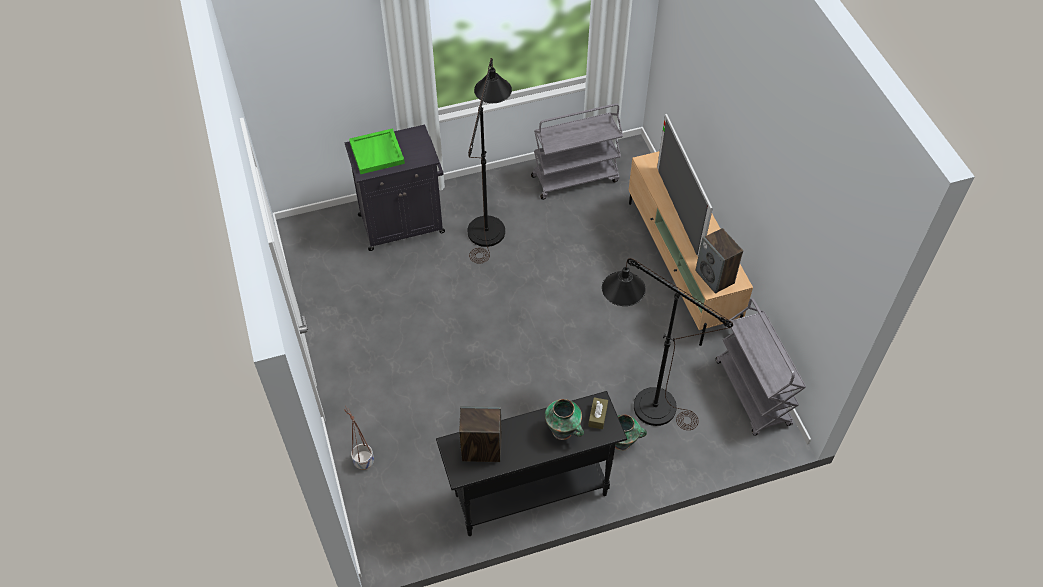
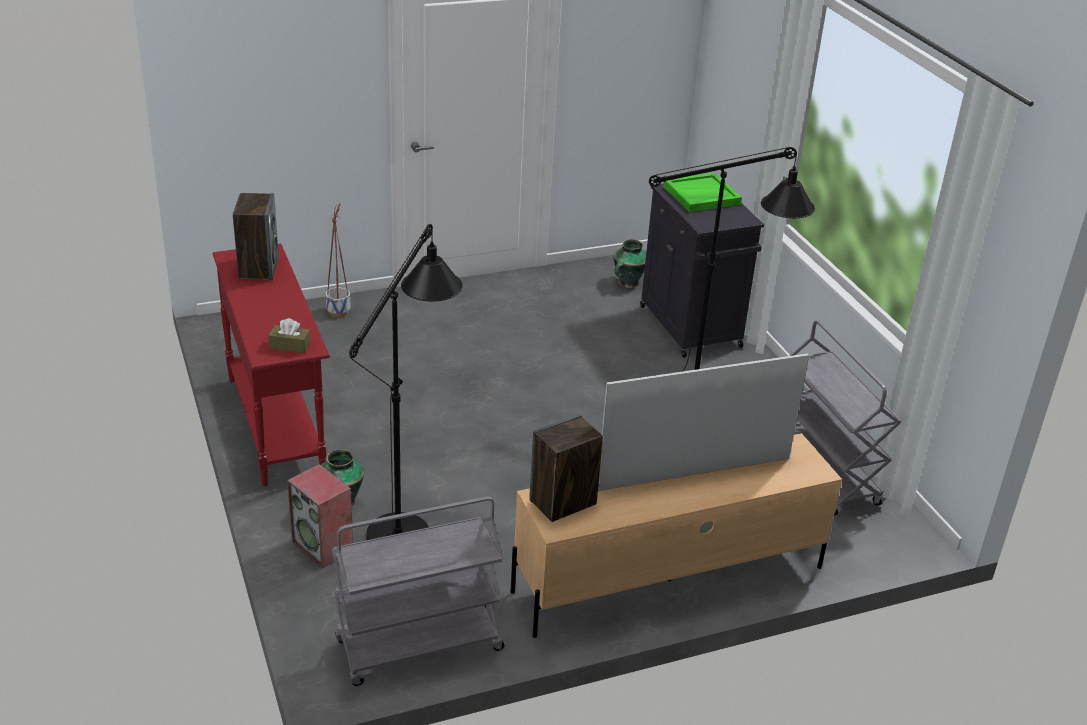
camera: 85 degrees right, 20 degrees down
(530, 494) = (276, 424): black console table -> red console table
(563, 431) = (271, 320): vase -> vase (627, 283)
(668, 450) = (323, 546): none -> speaker

